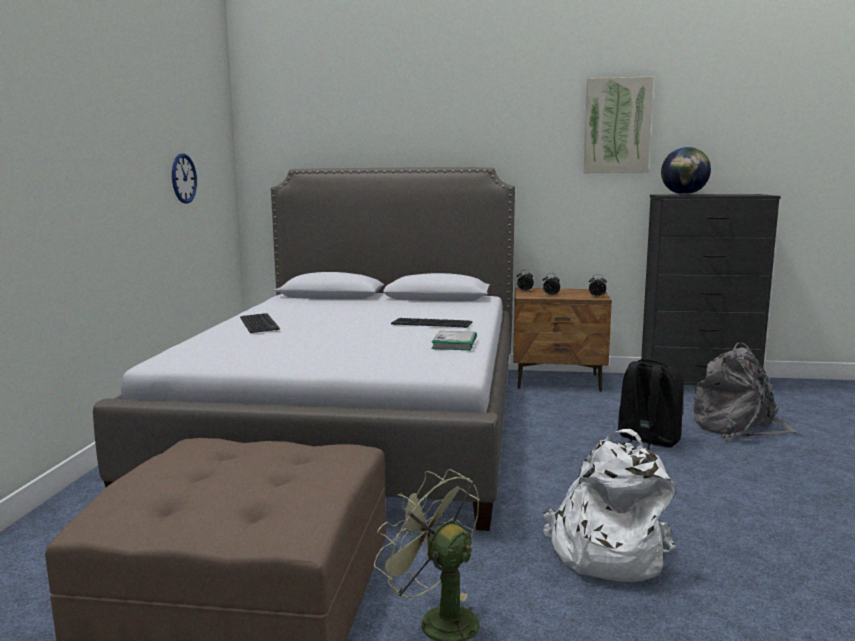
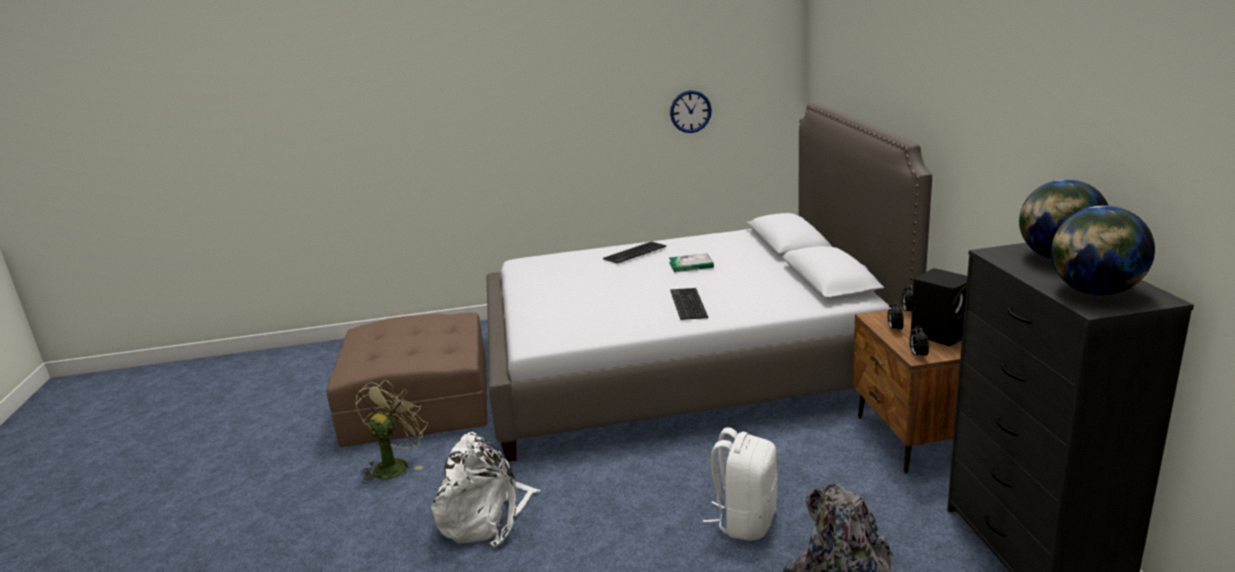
camera: 75 degrees right, 10 degrees up
(454, 343) = (618, 326): book -> book (691, 265)
(568, 291) = (940, 334): none -> black speaker
(617, 126) = (1039, 117): picture -> none
(647, 440) = (745, 521): black backpack -> white backpack
(740, 194) = (1094, 291): none -> globe

